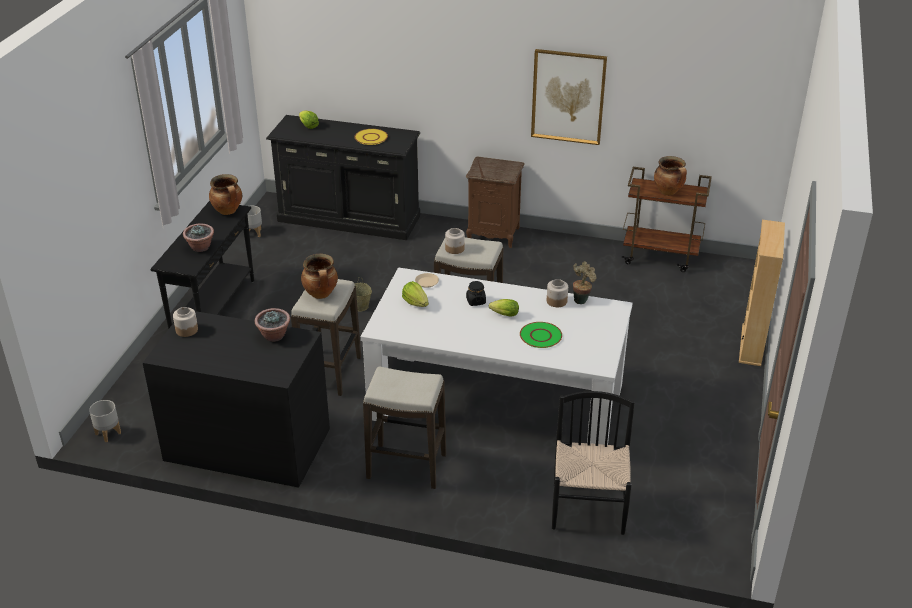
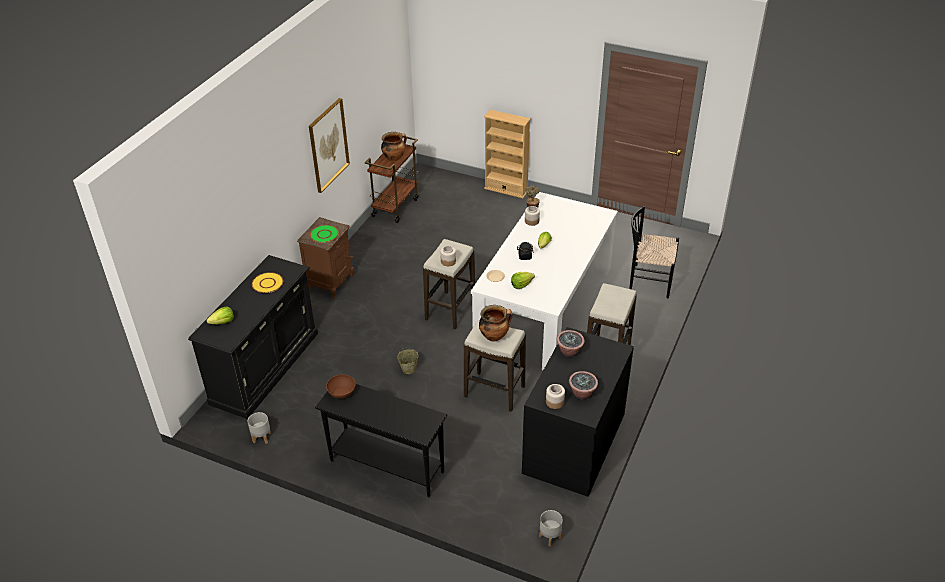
camera: 80 degrees left, 5 degrees up
(200, 247) = (401, 411): potted plant -> potted plant (582, 393)
(228, 211) = (342, 392): cooking pot -> brown bowl
(541, 336) = (570, 233): green plate -> green plate (324, 234)

